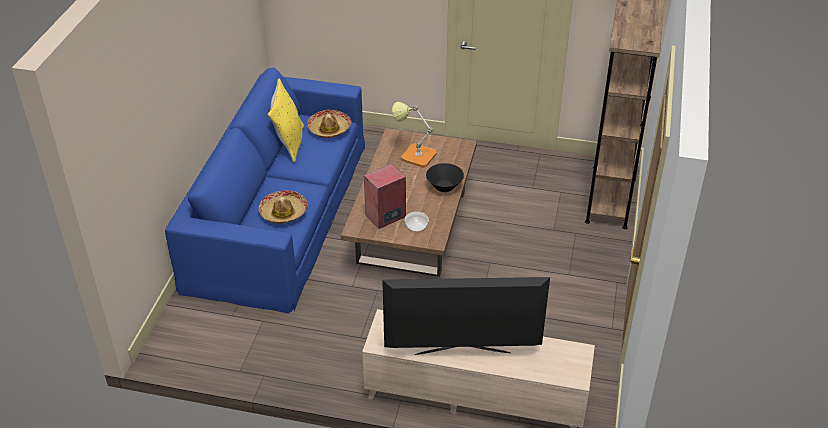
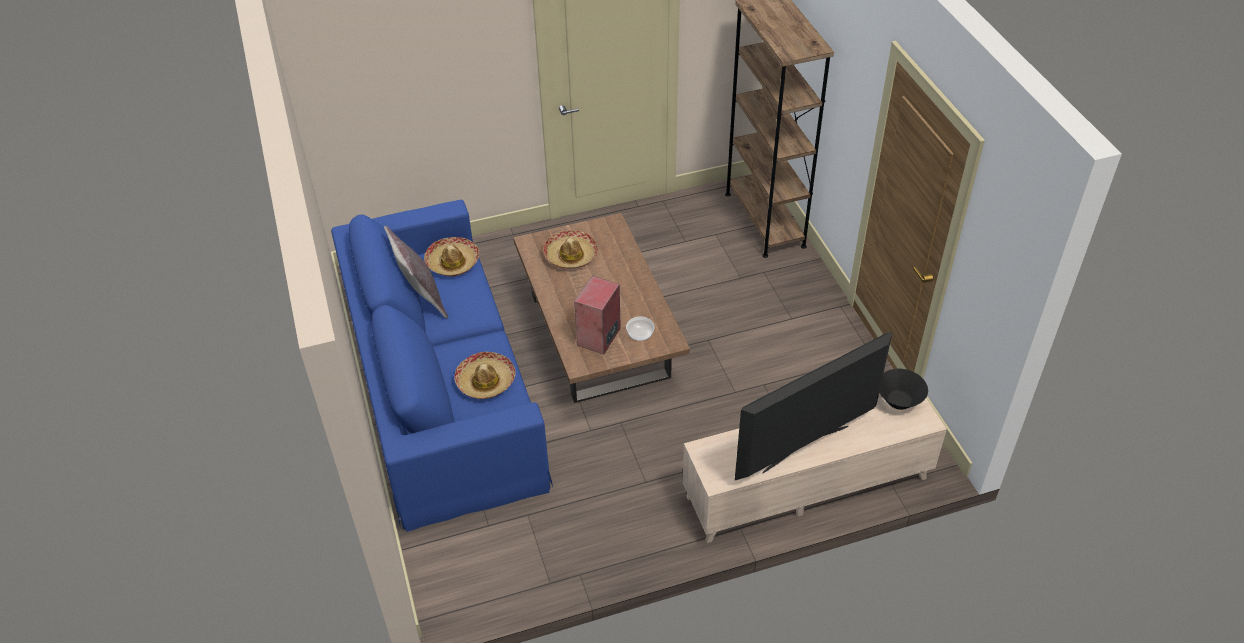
camera: 30 degrees left, 5 degrees up
(288, 143) = (421, 298): yellow pillow -> grey pillow
(414, 155) = (570, 255): table lamp -> hat
(444, 187) = (631, 278): black bowl -> black bowl (898, 401)

